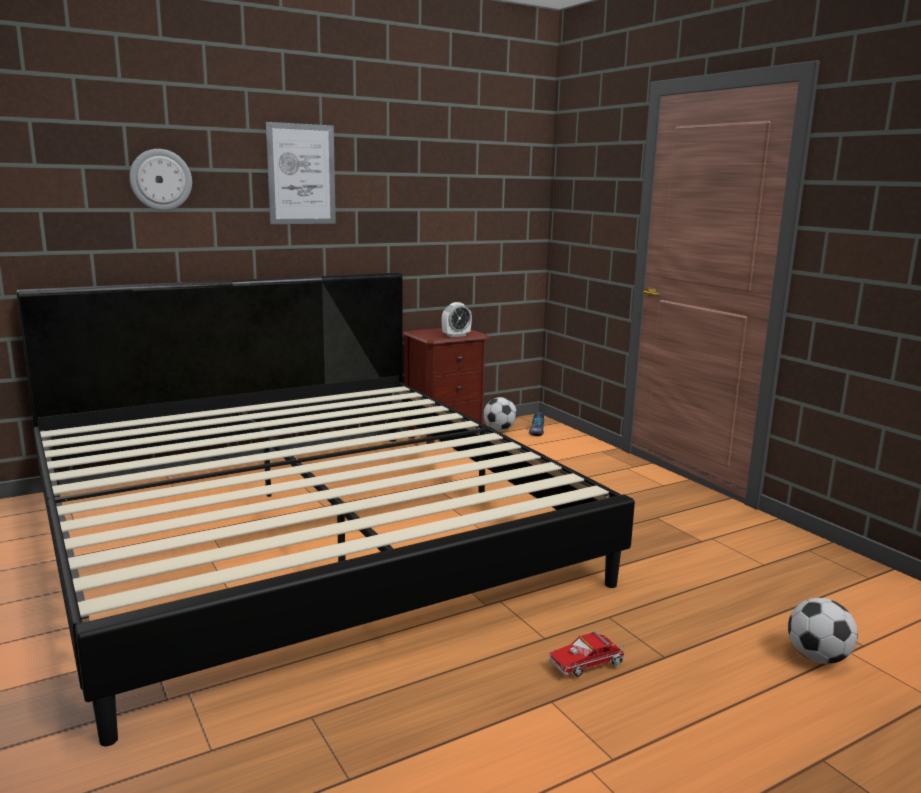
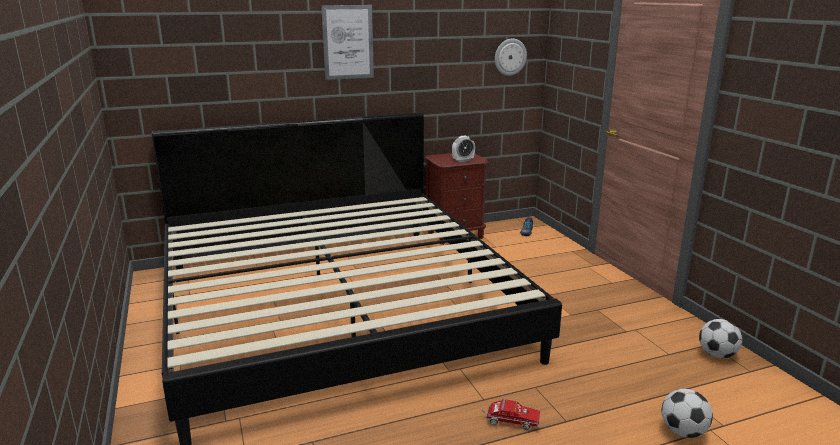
camera: 10 degrees right, 5 degrees up
(160, 179) = (247, 51): wall clock -> wall clock (510, 57)
(499, 429) = (498, 229): football -> football (717, 354)
(589, 664) = (509, 421): toy truck -> toy truck turned 150 degrees counterclockwise

